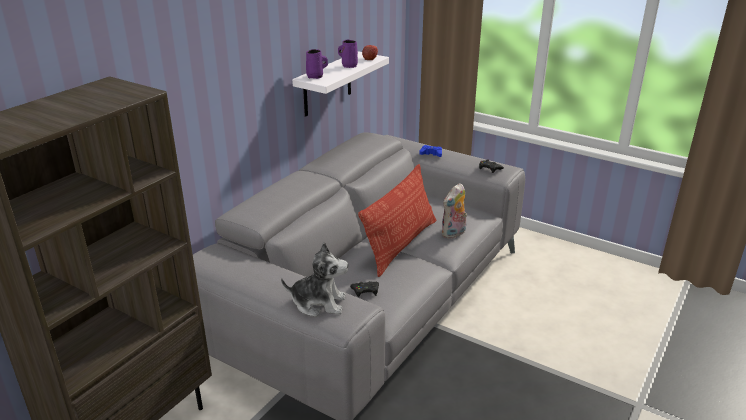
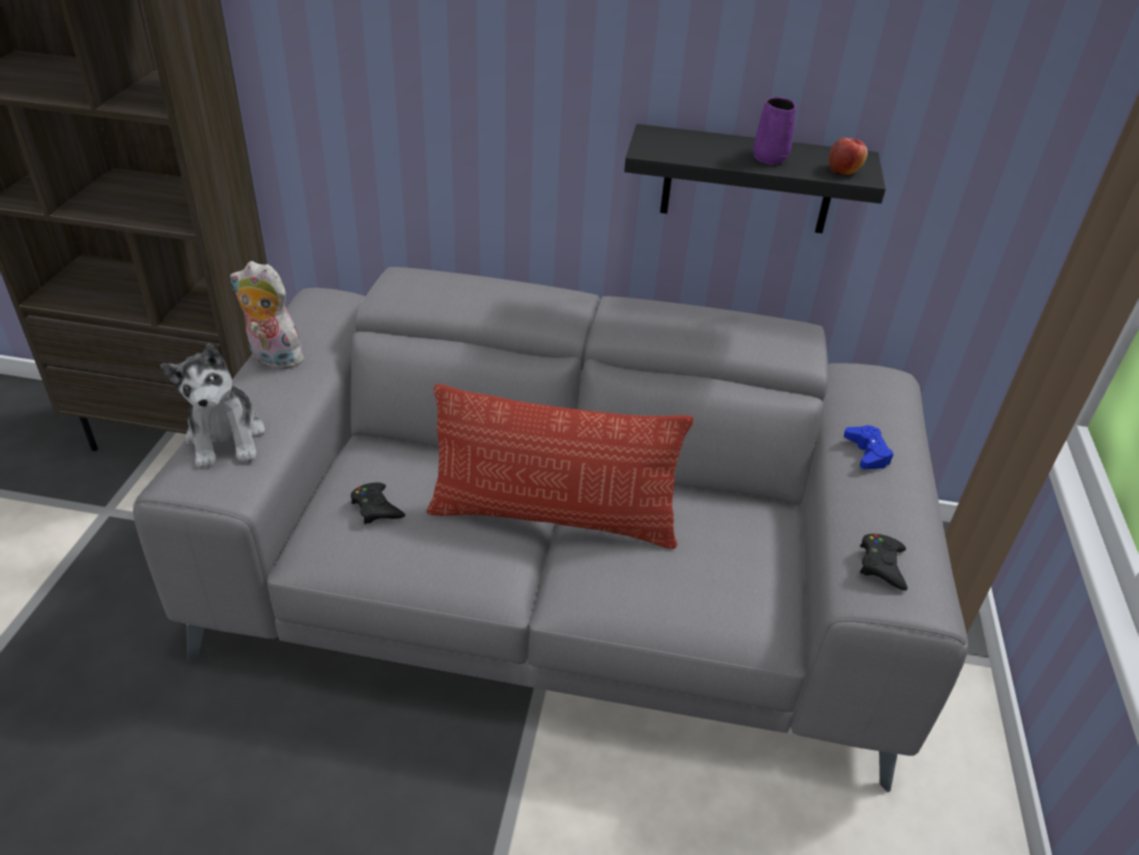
camera: 65 degrees right, 10 degrees up
(316, 76) = (669, 139): purple mug -> none
(327, 84) = (748, 180): white shelf -> black shelf
(454, 234) = (644, 590): plush toy -> plush toy (272, 359)

